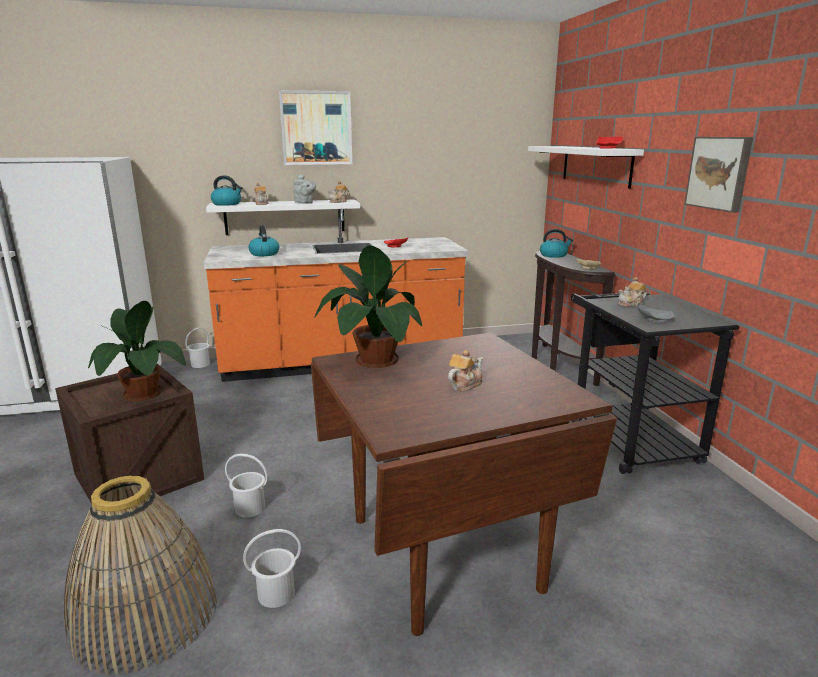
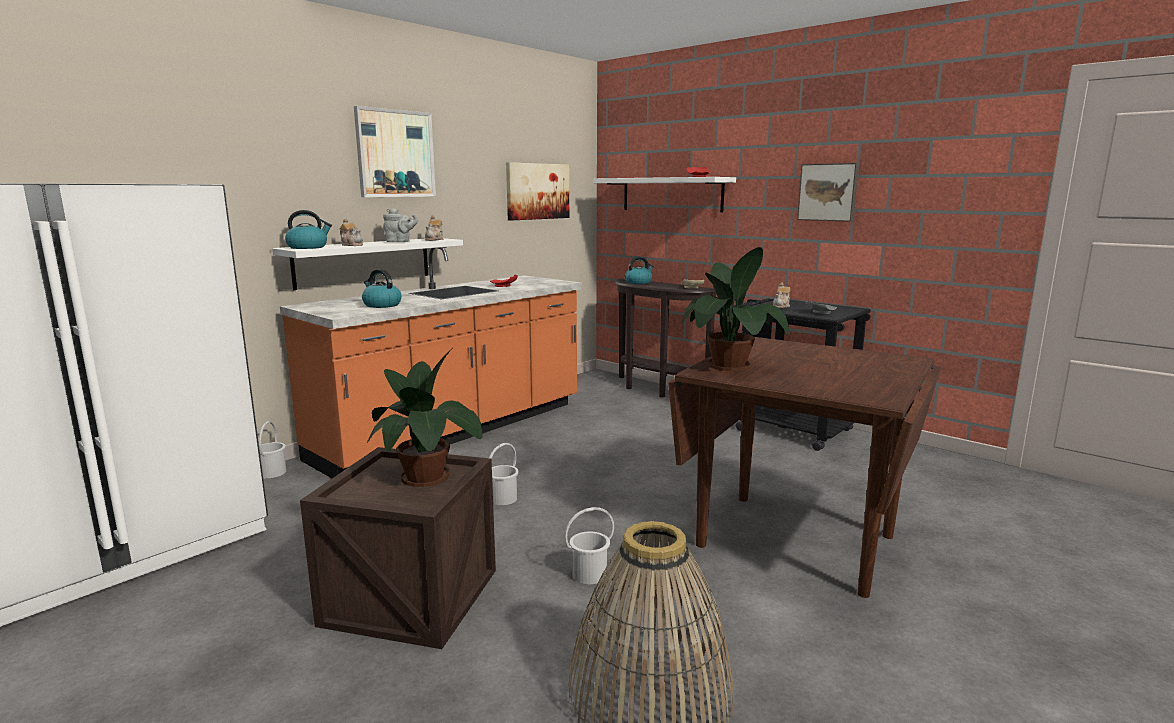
camera: 35 degrees left, 5 degrees down
(276, 594) = (731, 622): white bucket -> white bucket (503, 499)
(464, 384) = (832, 366): teapot -> none
(470, 158) = (537, 191): none -> picture

